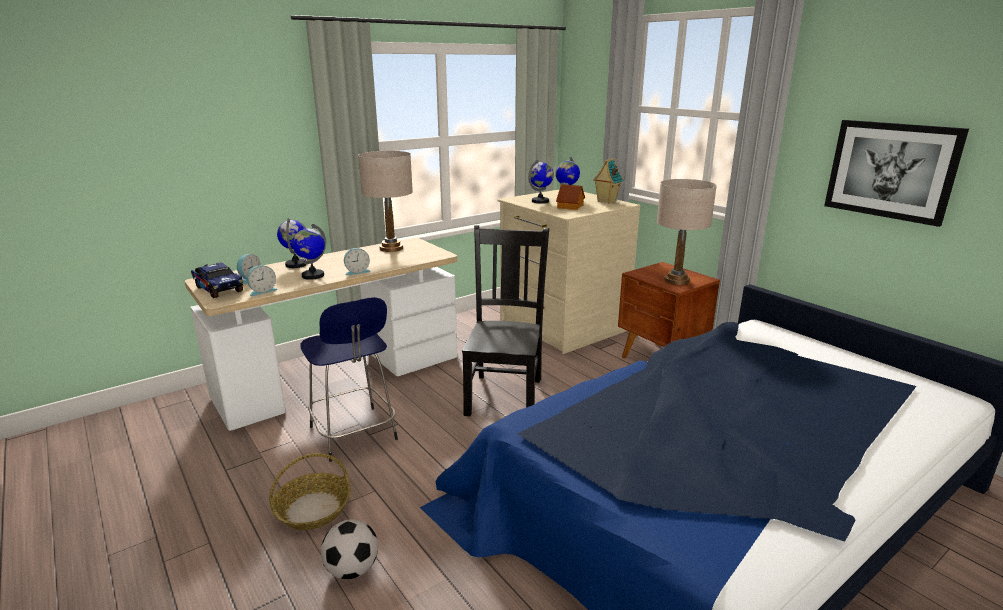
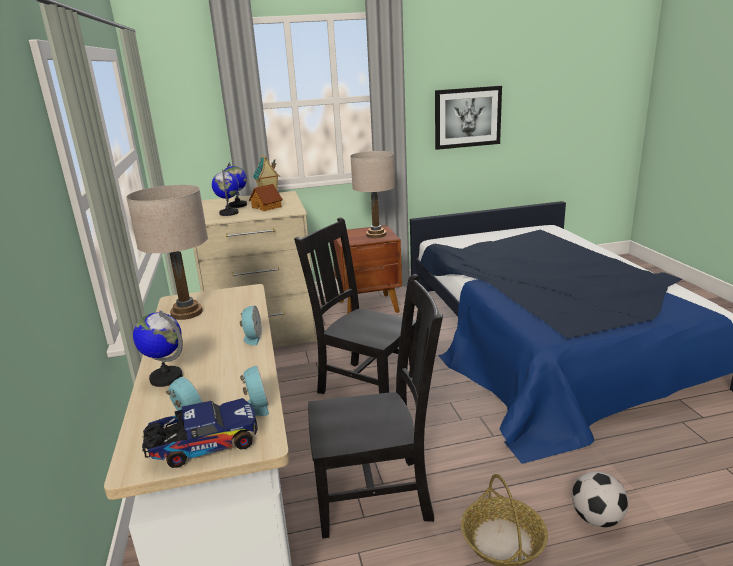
camera: 65 degrees left, 0 degrees up
(312, 275) = (232, 366): globe -> none
(354, 435) = (377, 495): blue stool -> black chair

